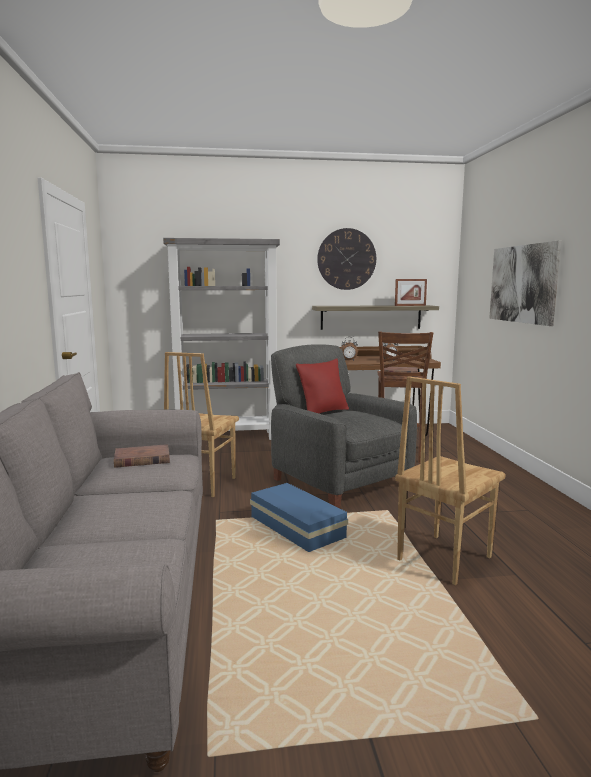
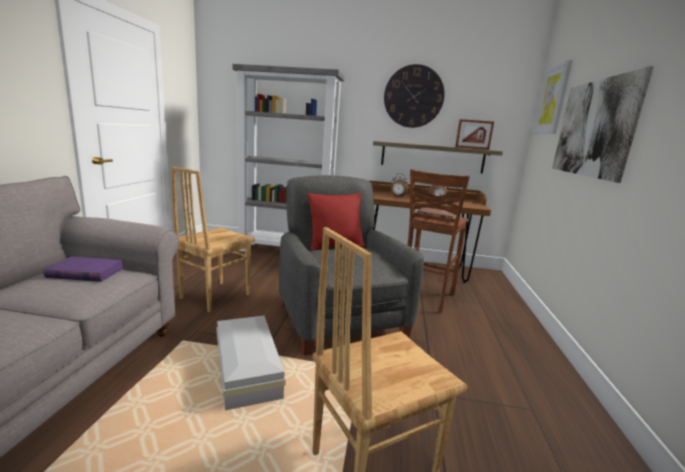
camera: 15 degrees right, 5 degrees up
(141, 459) = (86, 272): brown book -> purple book
(296, 528) = (246, 370): blue storage box -> white storage box
(476, 257) = (552, 100): none -> picture

